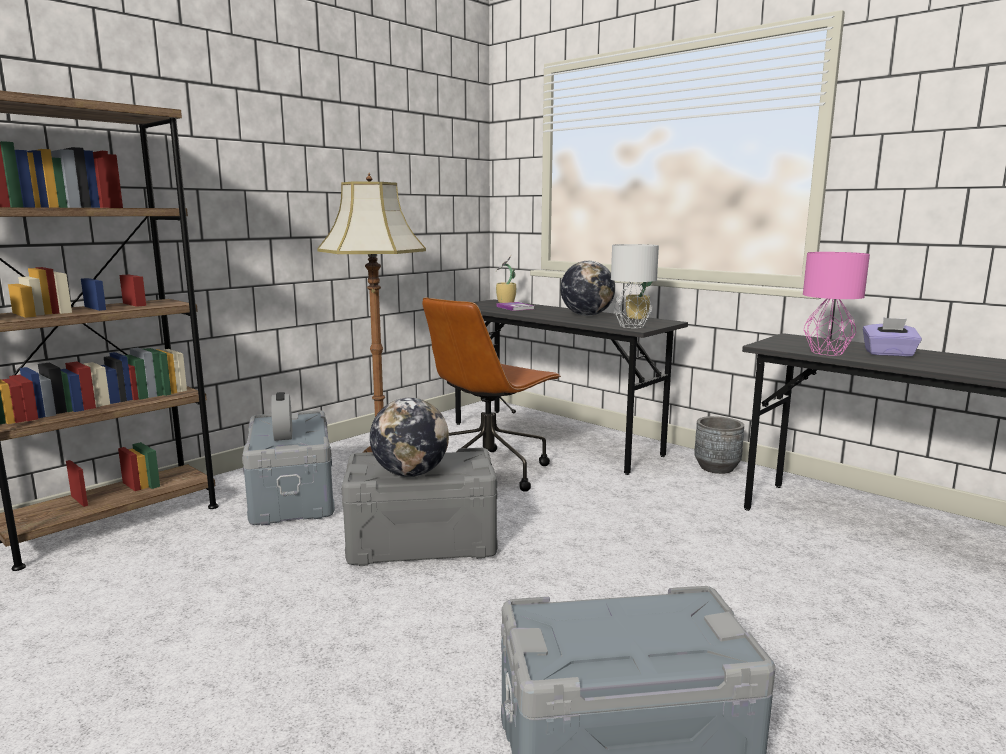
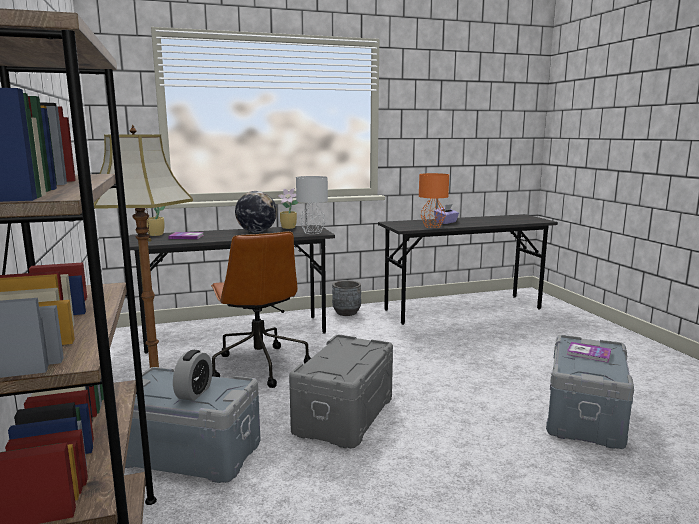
camera: 60 degrees left, 0 degrees up
(283, 435) = (194, 393): alarm clock -> alarm clock turned 90 degrees counterclockwise
(410, 473) = (354, 363): globe -> none
(656, 628) = (588, 353): none -> book
(827, 352) = (432, 226): pink table lamp -> orange table lamp

